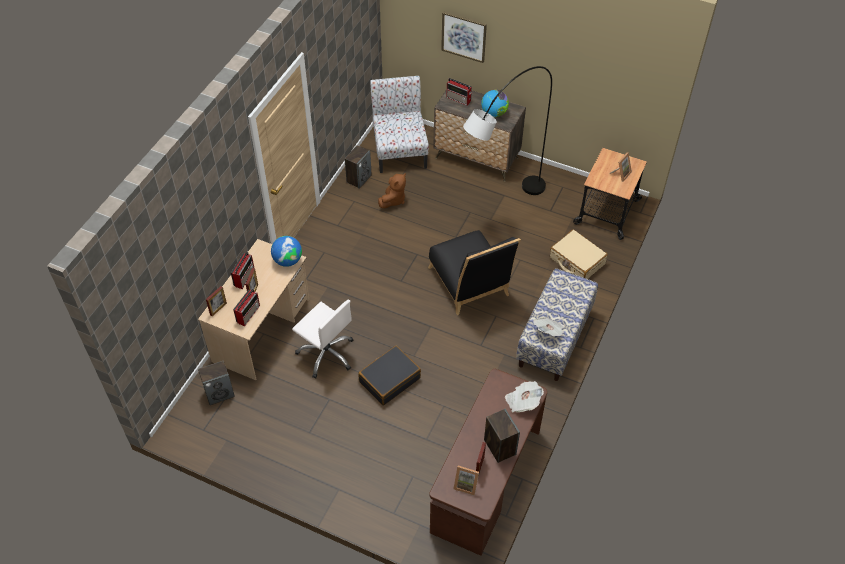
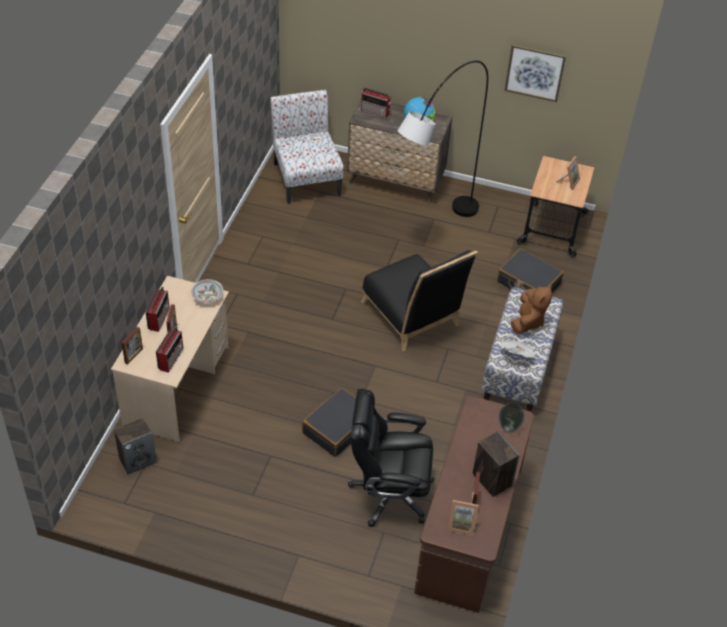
camera: 10 degrees left, 5 degrees down
(287, 260) = (207, 297): globe -> bowl
(326, 353) = (259, 405): white office chair -> none
(359, 178) = (264, 211): speaker -> none
(393, 200) = (308, 232): brown plush toy -> brown plush toy (527, 321)
(423, 442) = (389, 494): none -> black office chair
(464, 36) = (379, 39): picture -> picture (535, 72)
(522, 401) = (508, 428): newspaper -> vase
(576, 261) = (528, 283): beige suitcase -> black suitcase

